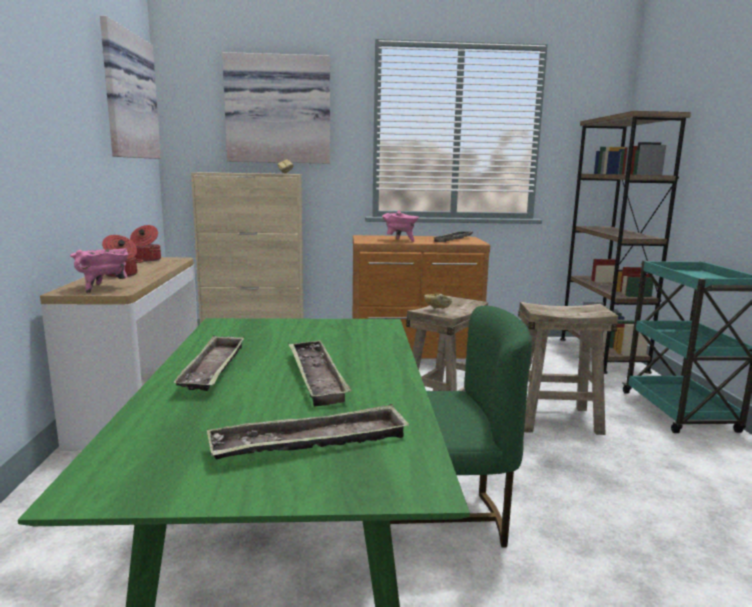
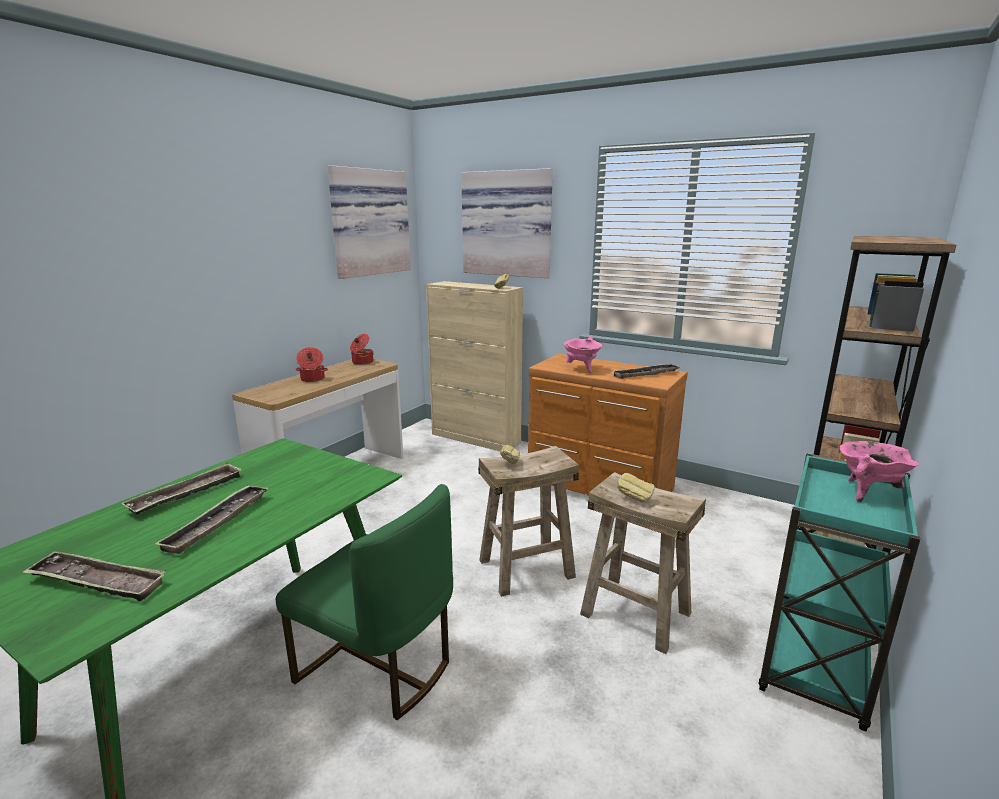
camera: 35 degrees right, 5 degrees up
(104, 288) = (274, 393): pink cooking pot -> pink cooking pot (867, 493)
(561, 311) = (634, 498): none -> bread

